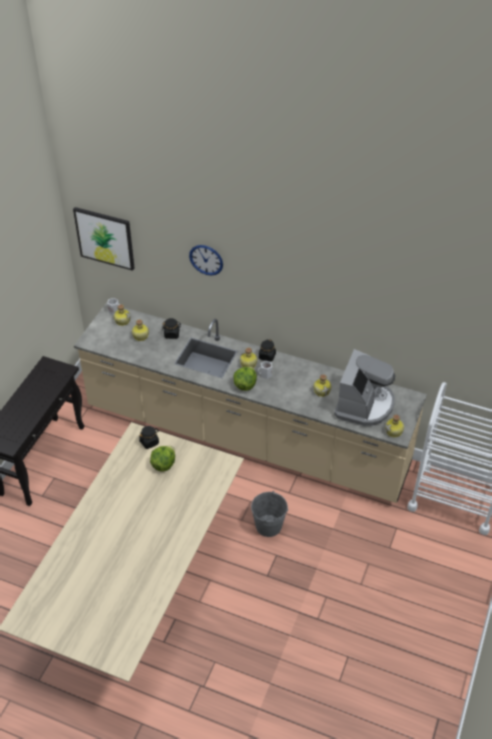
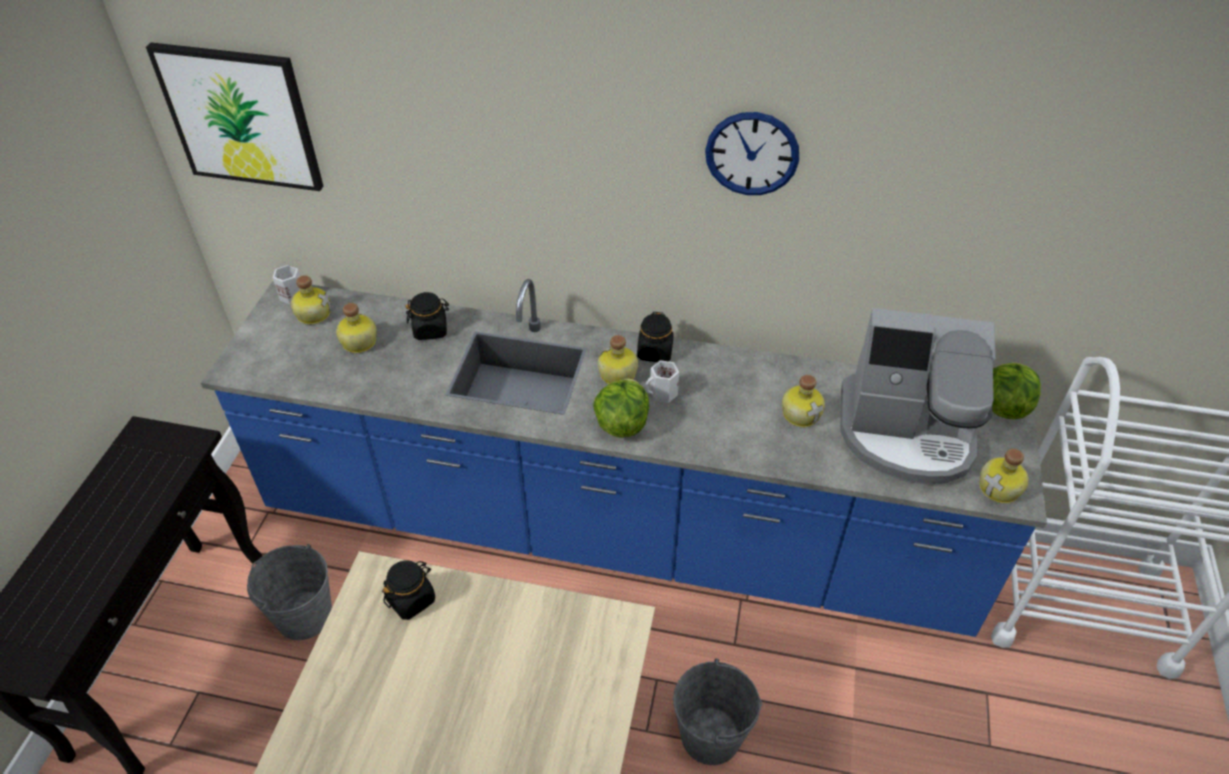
camera: 10 degrees left, 0 degrees up
(101, 454) = (304, 615): none -> grey bucket
(163, 464) = (455, 657): lettuce -> lettuce (1003, 406)
(206, 259) = (494, 133): wall clock -> wall clock (752, 154)
(246, 438) = (614, 532): beige counter -> blue counter
(364, 405) = (906, 433): coffee machine -> coffee machine turned 90 degrees clockwise

